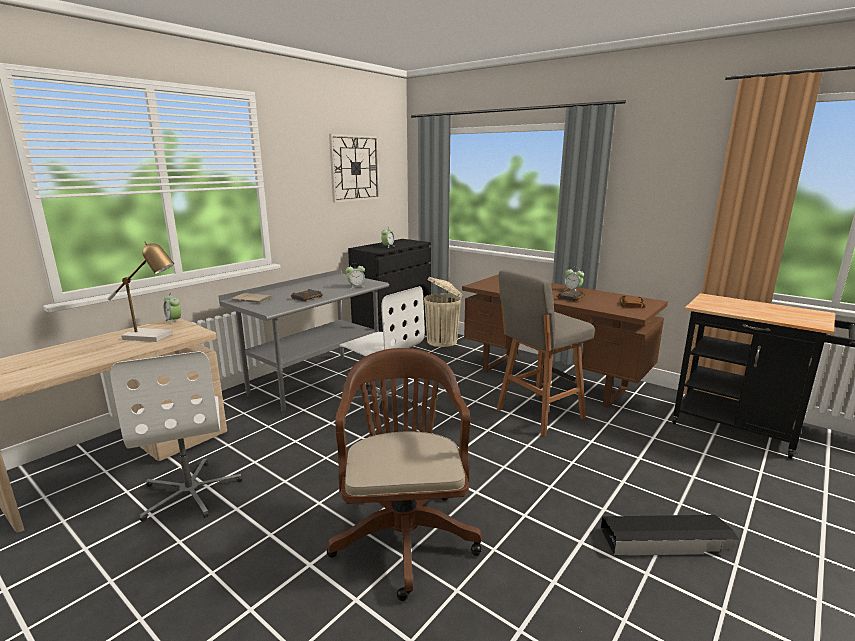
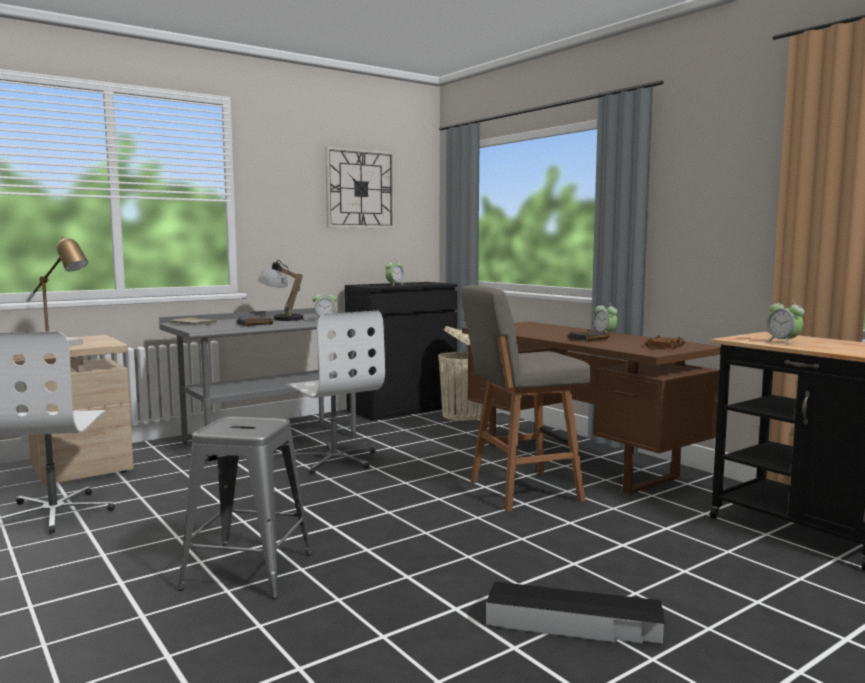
camera: 15 degrees right, 10 degrees down
(174, 321) = (98, 337): alarm clock -> alarm clock (783, 342)
(317, 286) = (282, 318): none -> table lamp
(404, 532) = (248, 571): brown office chair -> grey stool

